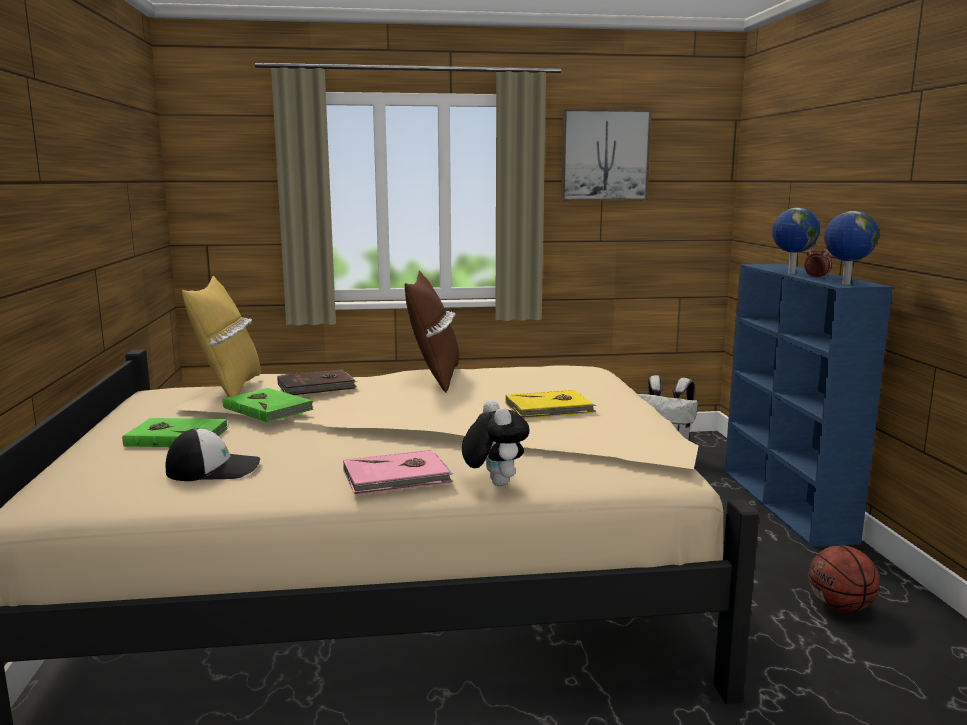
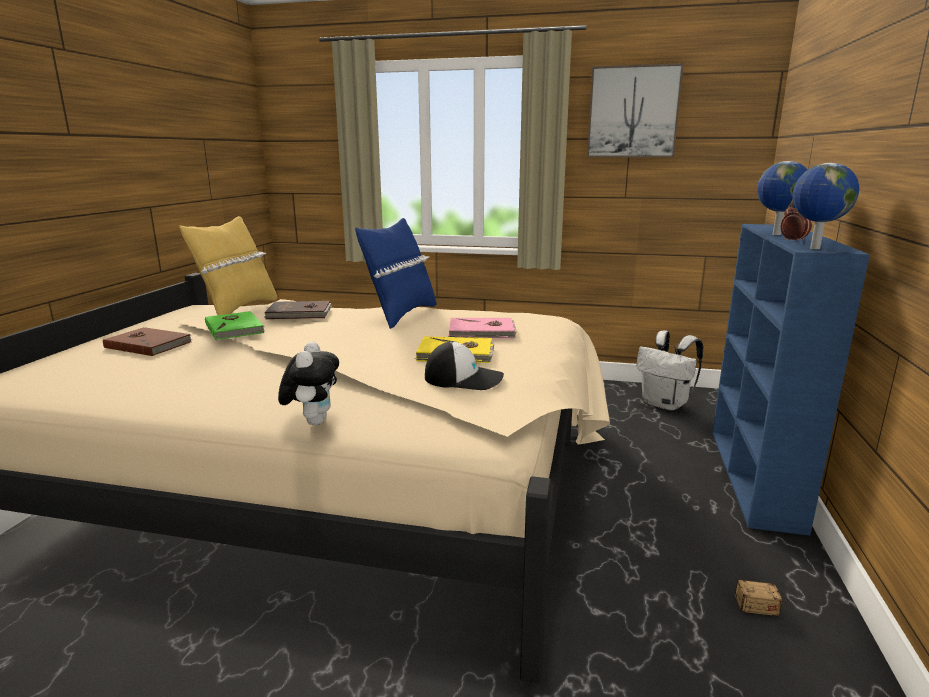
camera: 20 degrees right, 5 degrees up
(177, 436) = (149, 344): green book -> brown book
(214, 468) = (129, 374): cap -> cap (464, 378)
(397, 477) = (242, 403): pink book -> pink book (482, 332)
(434, 378) = (400, 315): brown pillow -> blue pillow
(840, 607) = (730, 603): basketball -> storage box

